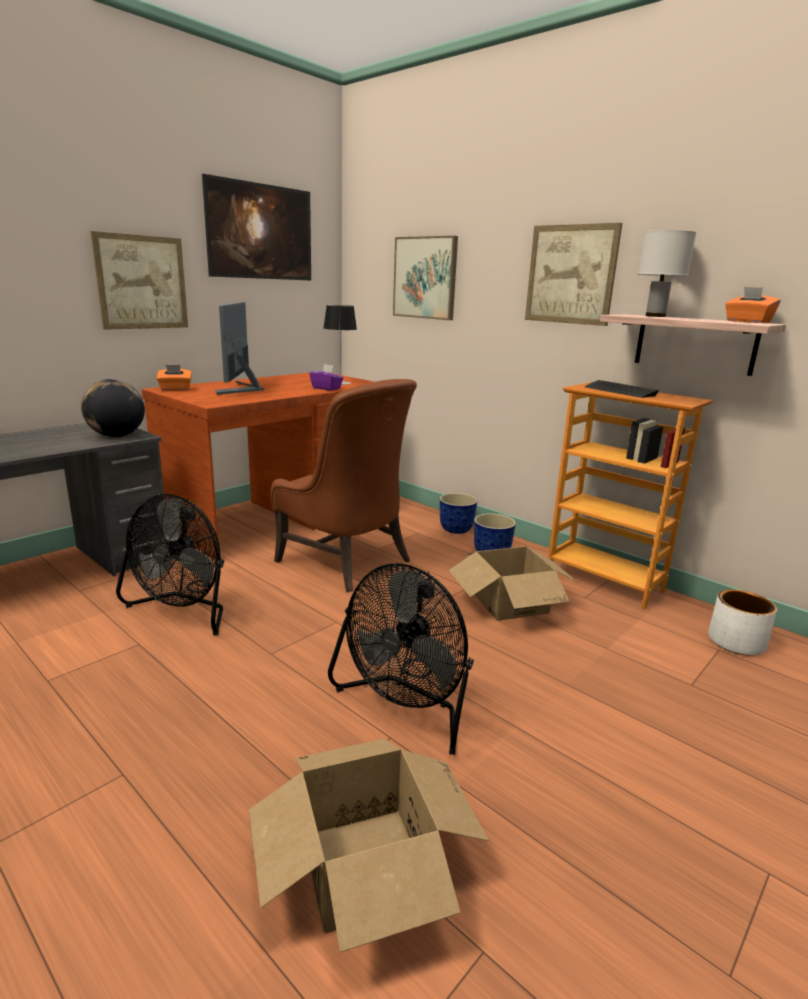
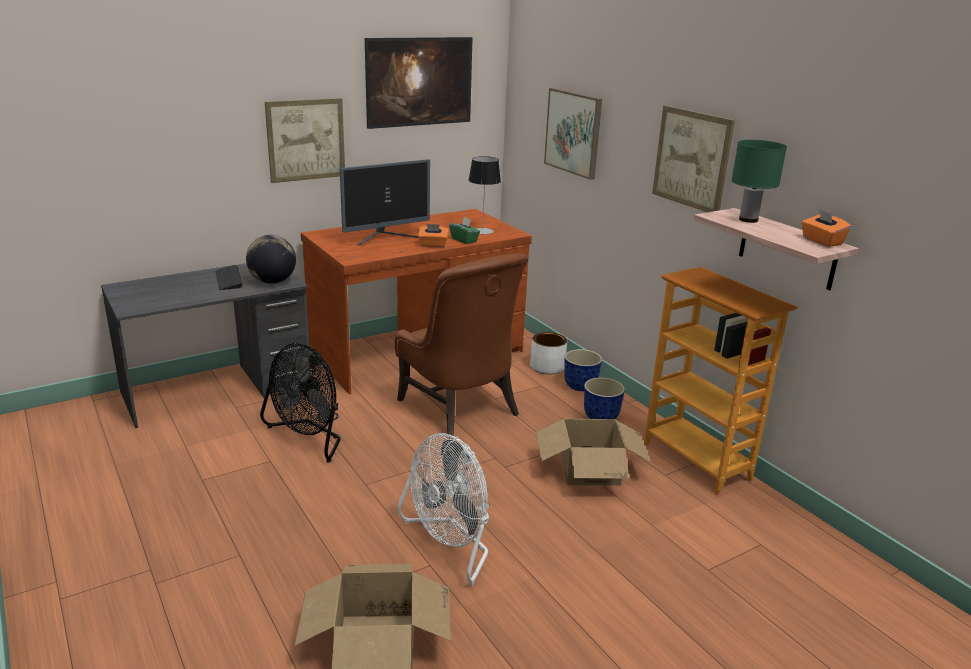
camera: 15 degrees right, 5 degrees up
(175, 389) = (328, 235): orange tissue box -> orange tissue box (433, 245)
(241, 389) = (385, 237): monitor -> monitor turned 135 degrees counterclockwise
(326, 388) = (464, 240): purple tissue box -> green tissue box
(405, 702) = (453, 541): black fan -> white fan
(619, 391) = (713, 285): keyboard -> keyboard (228, 279)
(655, 316) = (748, 220): white table lamp -> green table lamp
(736, 642) = (784, 540): white planter -> white planter (547, 367)

